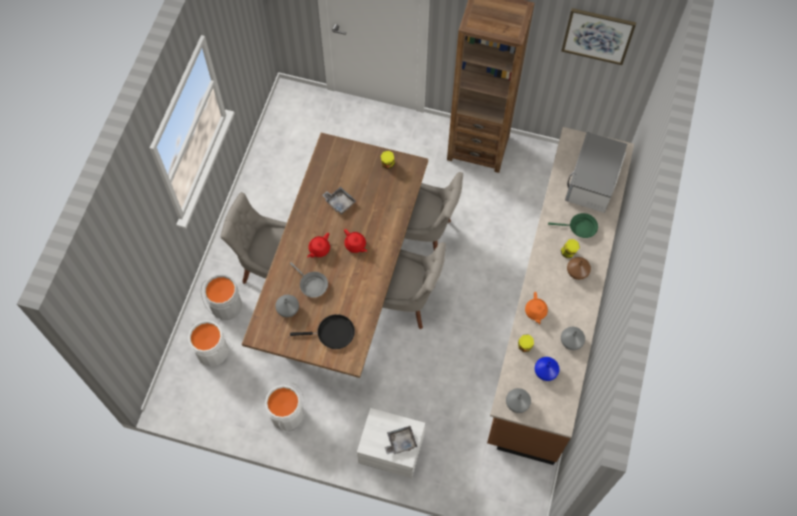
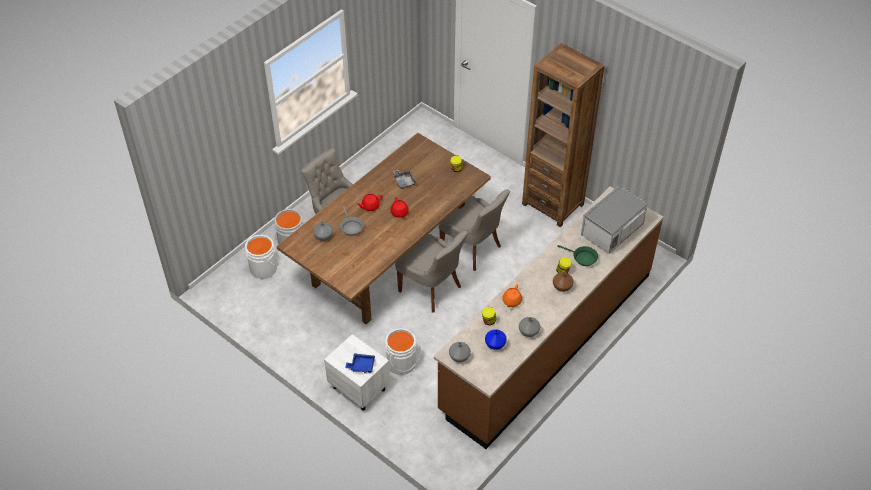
camera: 25 degrees right, 15 degrees down
(288, 415) = (295, 332): white bucket -> white bucket (402, 364)
(333, 333) = (347, 263): black frying pan -> none
(400, 442) = (361, 366): grey tray -> blue tray
(597, 35) = (651, 109): picture -> none

